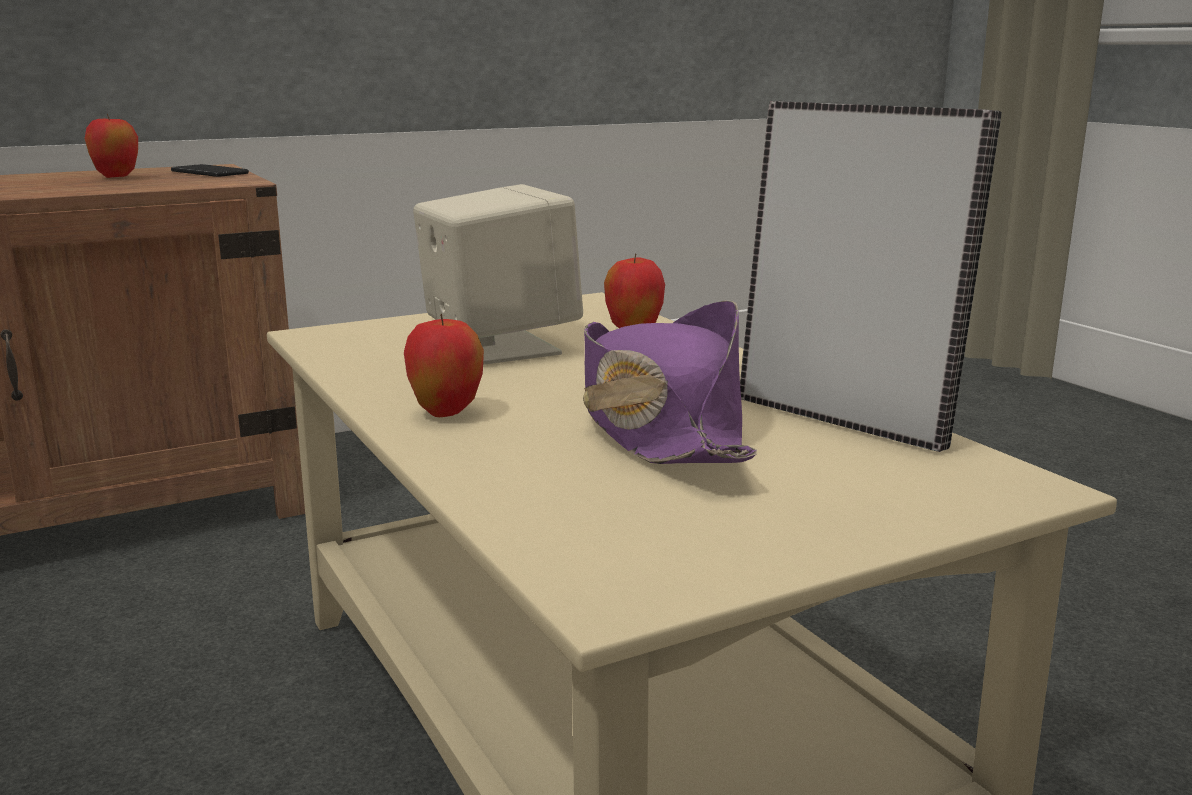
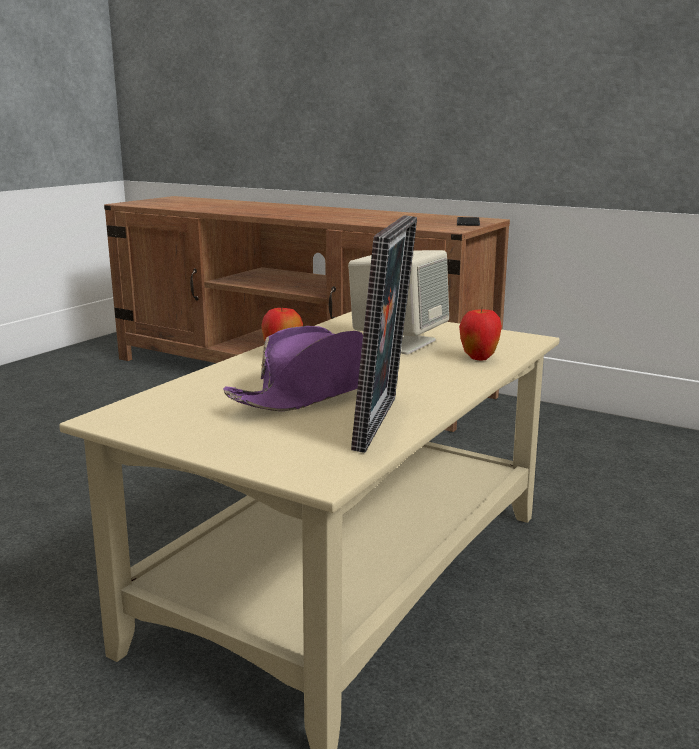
camera: 60 degrees right, 0 degrees up
(116, 177) = (422, 219): apple -> none

